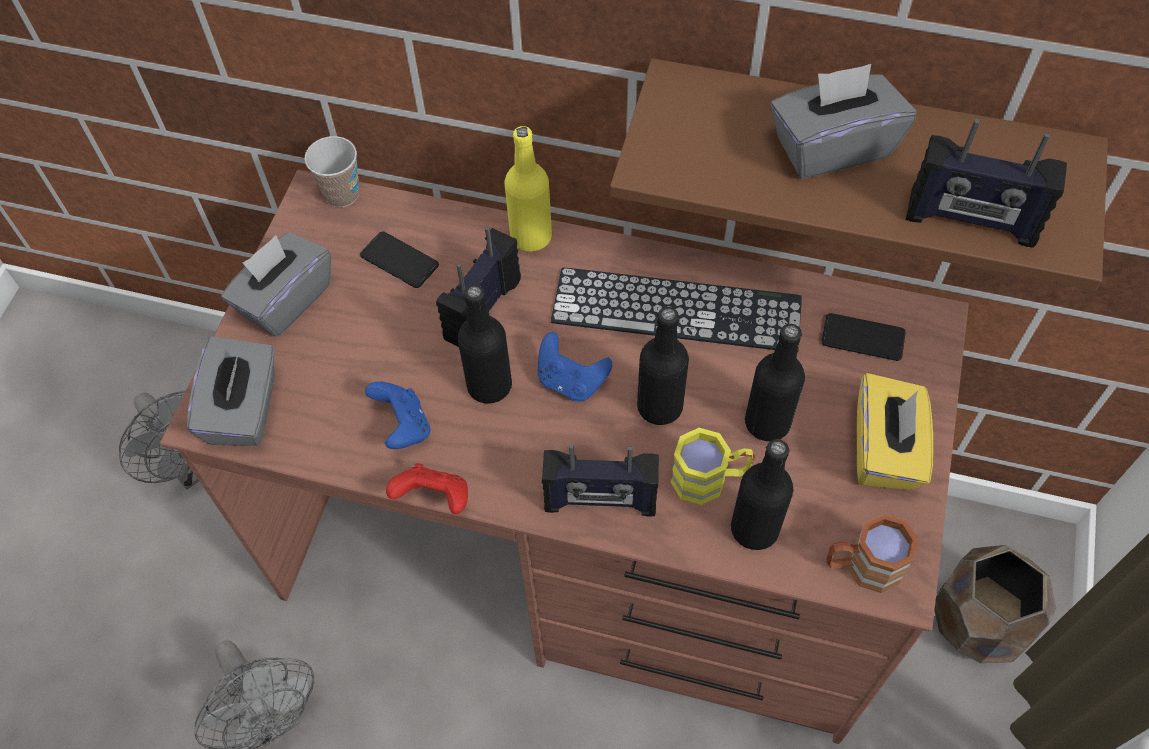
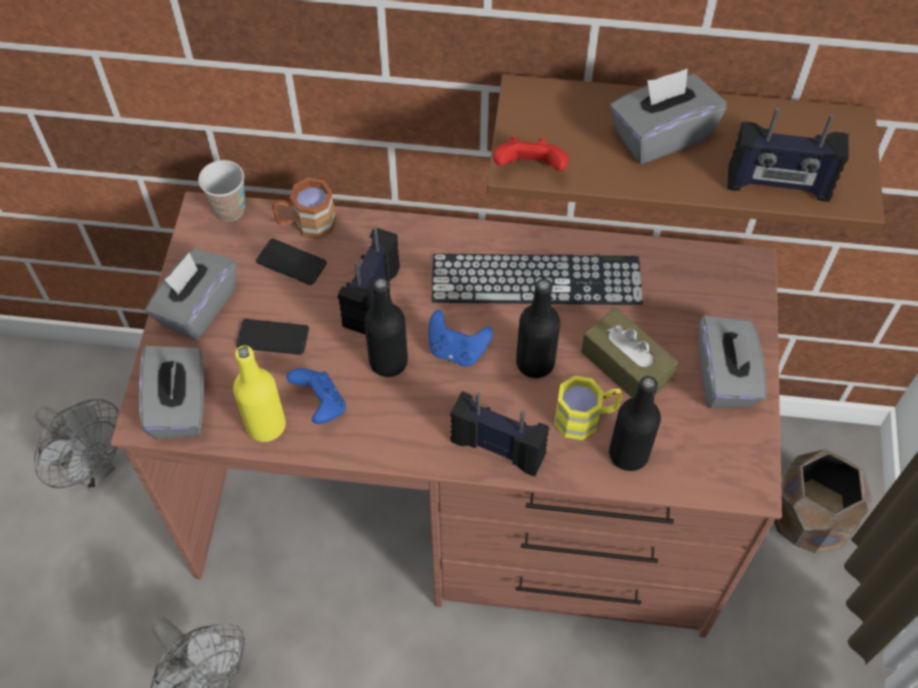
camera: 10 degrees left, 0 degrees up
(434, 499) = (358, 462): red game controller -> red game controller (530, 170)
(531, 236) = (402, 230): yellow bottle -> yellow bottle (266, 425)
(600, 501) = (498, 447): radio -> radio turned 150 degrees counterclockwise
(767, 422) = (626, 366): black bottle -> brown tissue box
(862, 566) = (719, 473): brown mug -> brown mug (306, 224)
(863, 338) = (694, 286): phone -> phone (273, 337)
(885, 450) = (725, 377): yellow tissue box -> grey tissue box

